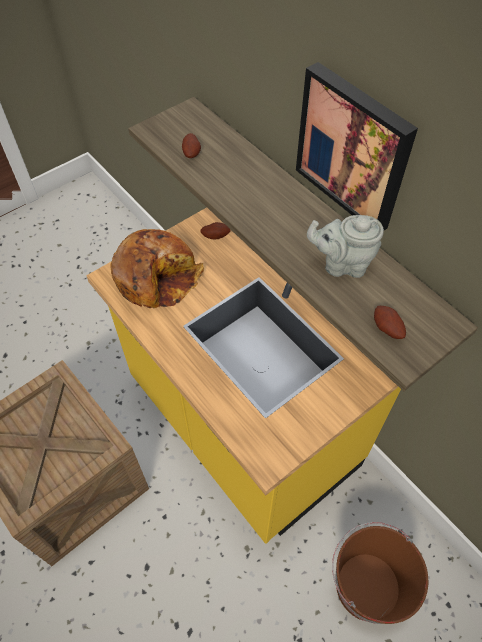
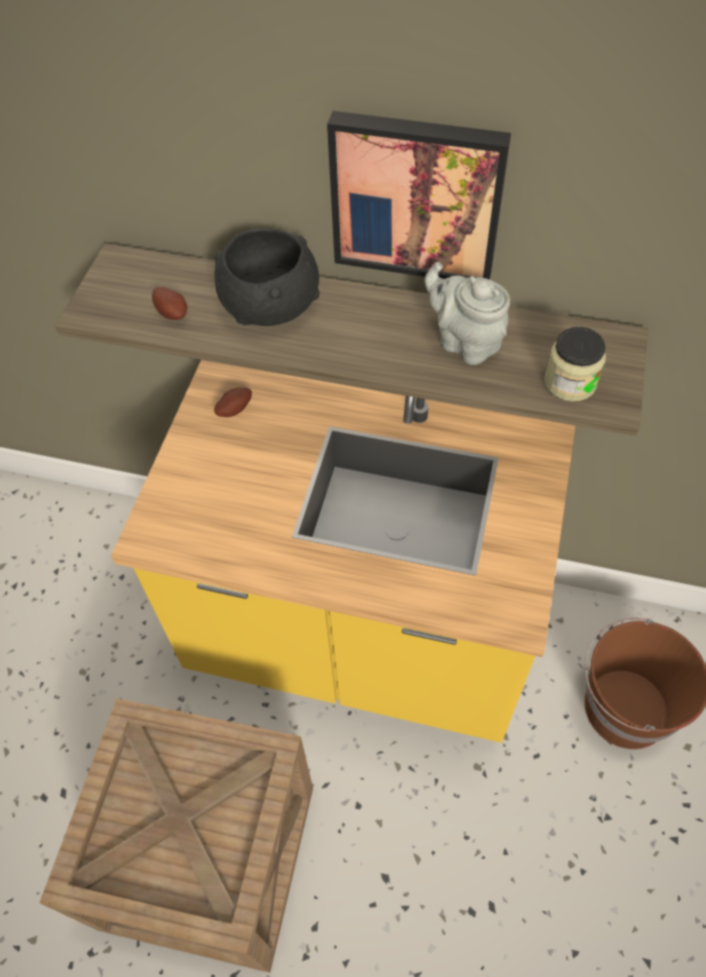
camera: 35 degrees left, 0 degrees up
(157, 277) = (206, 500): bread -> none
(248, 177) = (270, 304): none -> black bowl
(342, 264) = (465, 342): grey teapot -> grey teapot turned 75 degrees clockwise
(386, 329) = (570, 382): potato -> jar

